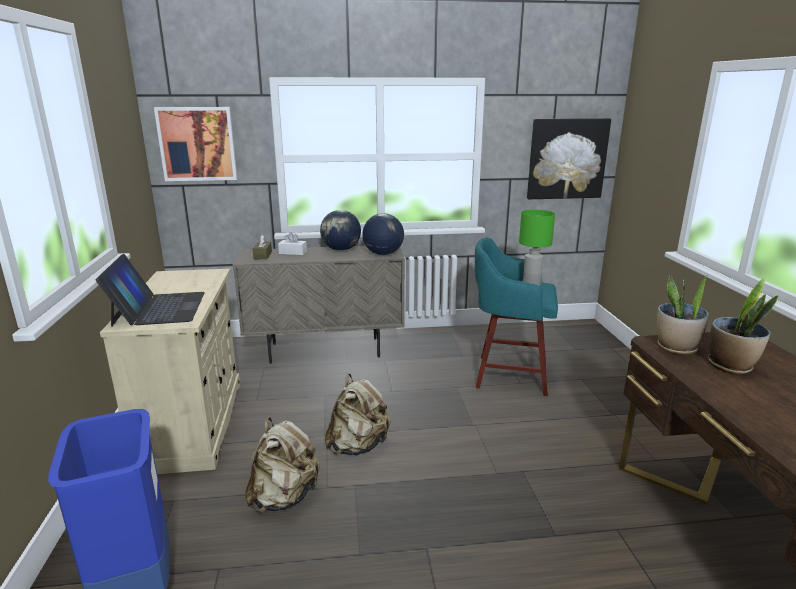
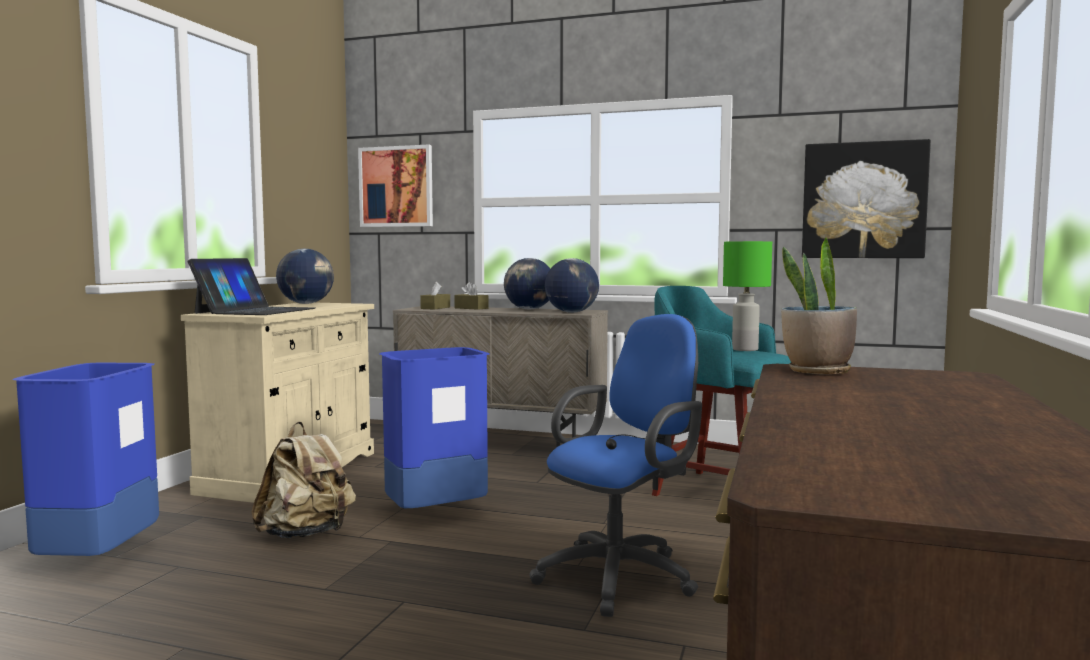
camera: 25 degrees right, 15 degrees down
(168, 277) = (306, 303): none -> globe
(293, 252) = (471, 308): white tissue box -> brown tissue box
(358, 446) = (436, 514): beige backpack -> blue trash can
(530, 475) = (622, 576): none -> blue office chair
(730, 366) = (871, 384): potted plant -> none

